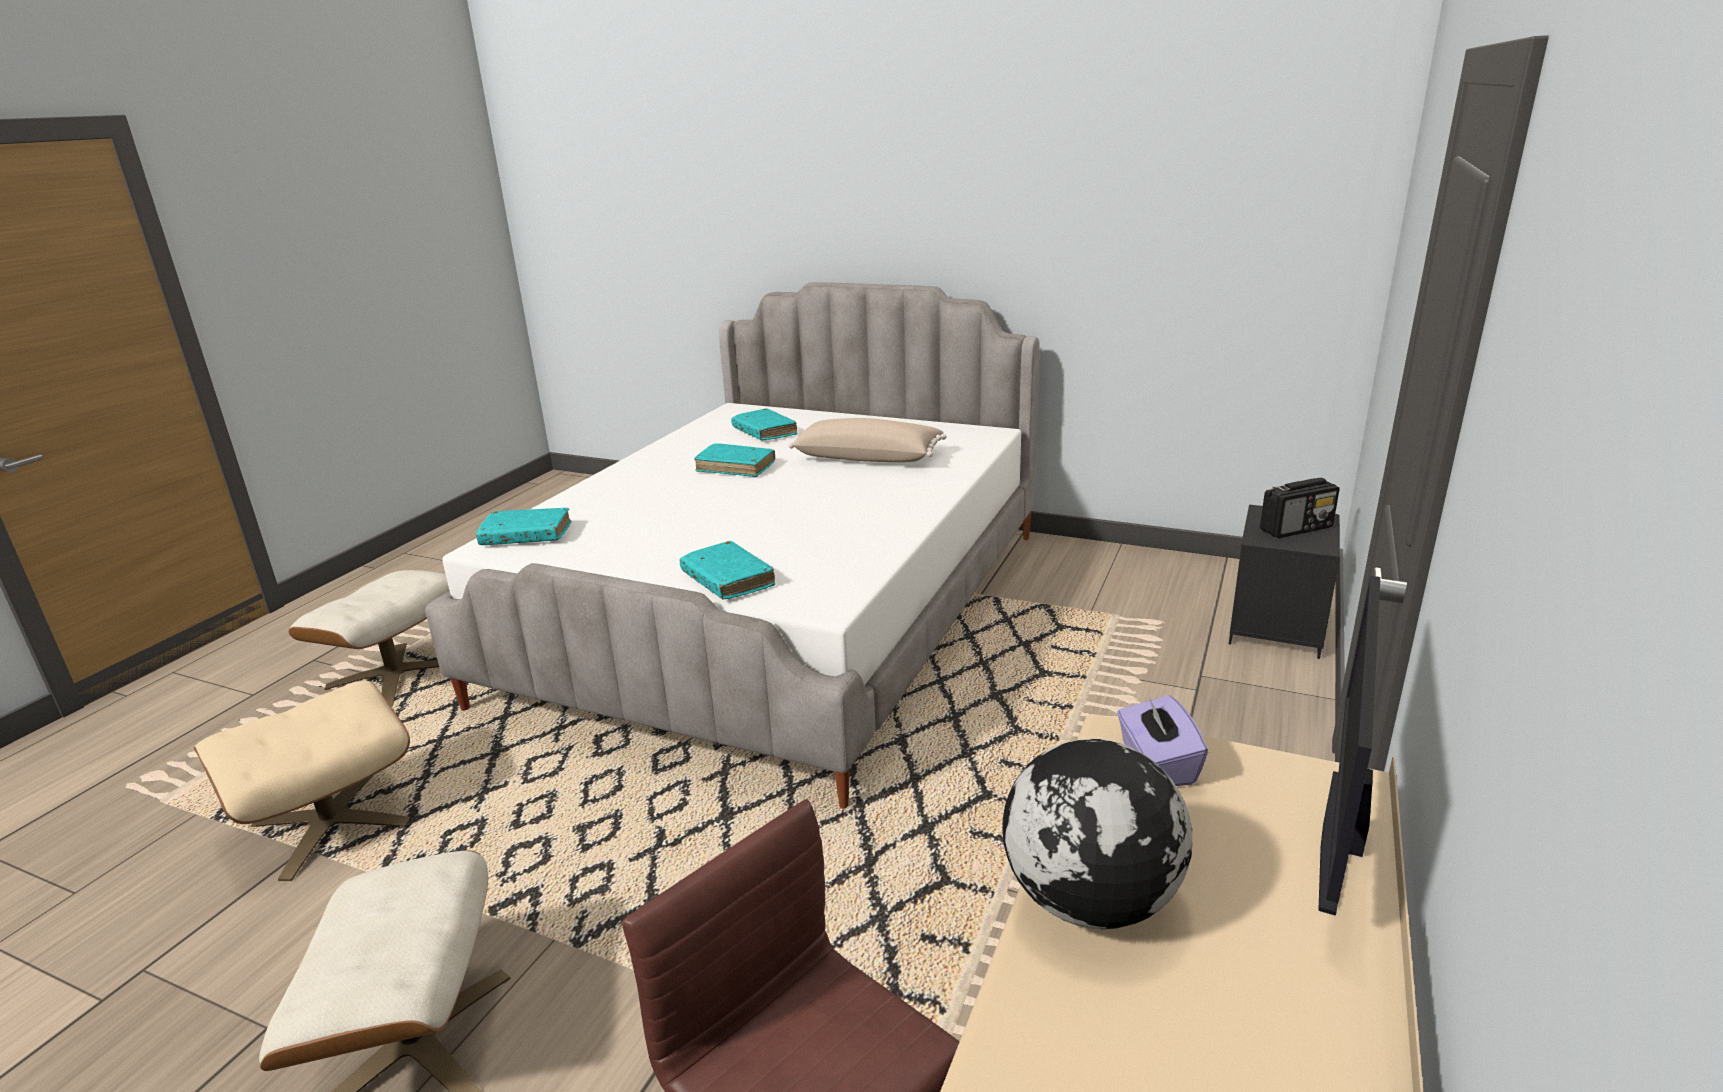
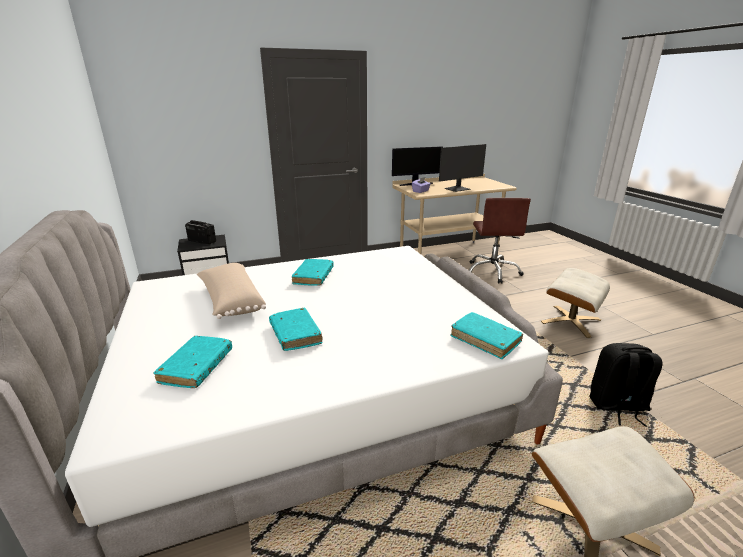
camera: 135 degrees left, 0 degrees up
(330, 823) = (617, 406): beige ottoman -> black backpack
(727, 580) = (418, 270): turquoise book -> turquoise book (313, 277)
(1091, 901) = (458, 189): globe -> monitor

